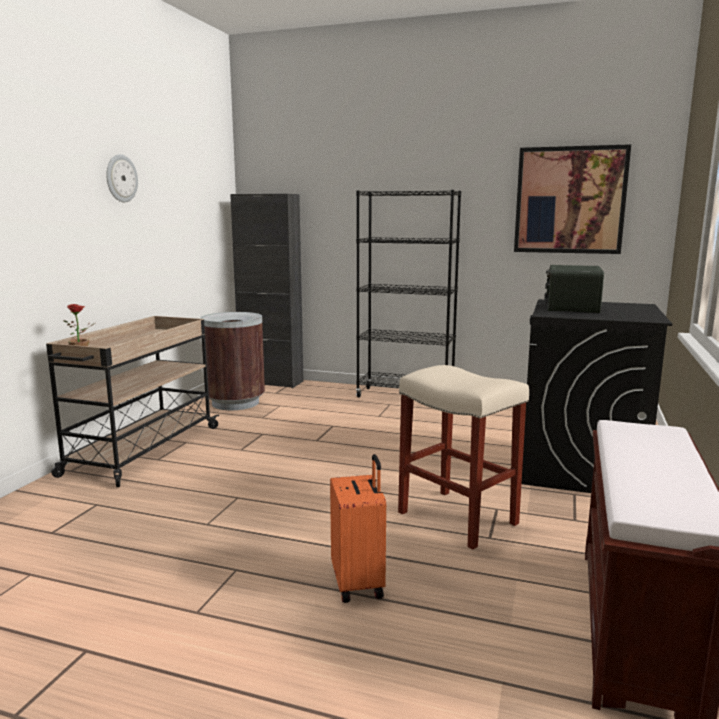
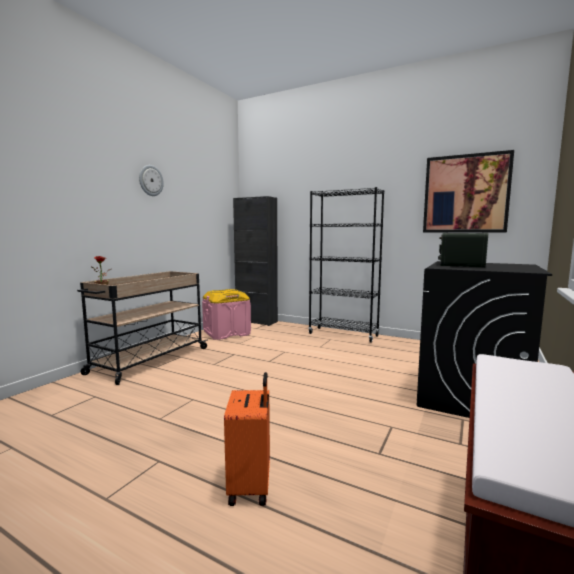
camera: 10 degrees right, 5 degrees down
(235, 403) = (226, 333): brown trash can -> pink storage box
(459, 518) = (357, 432): beige stool -> none

